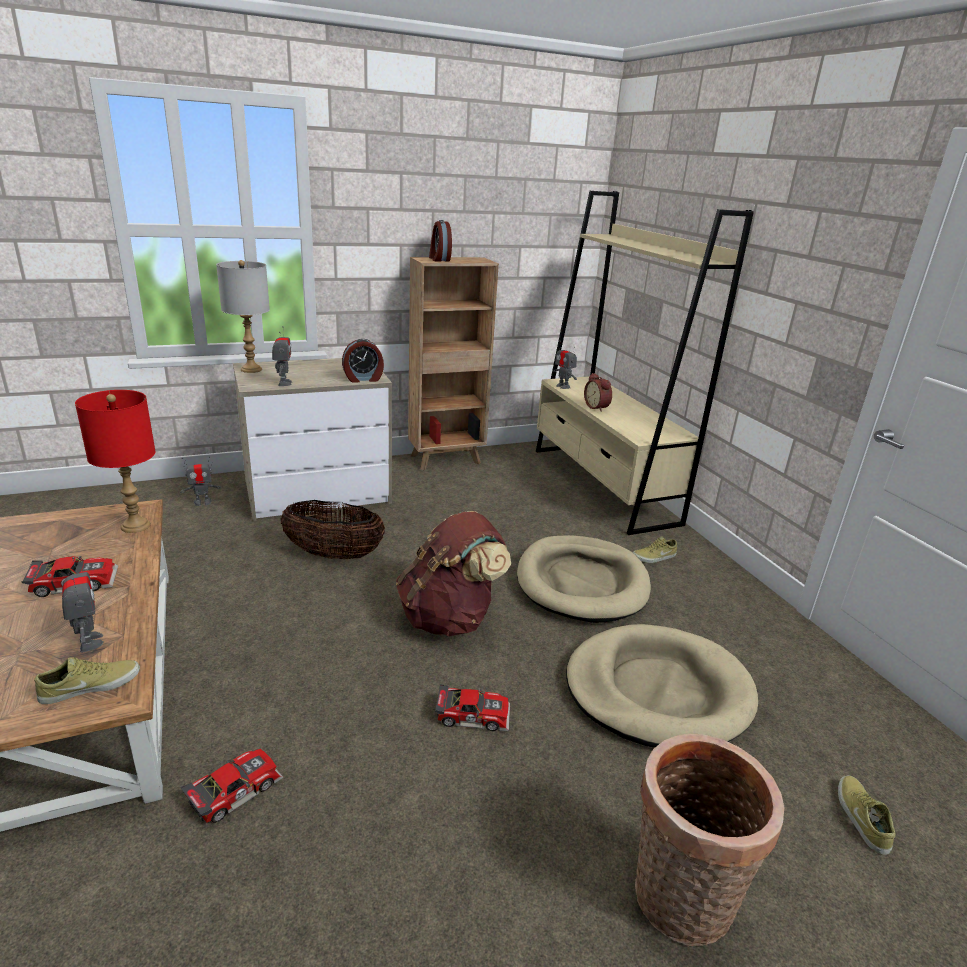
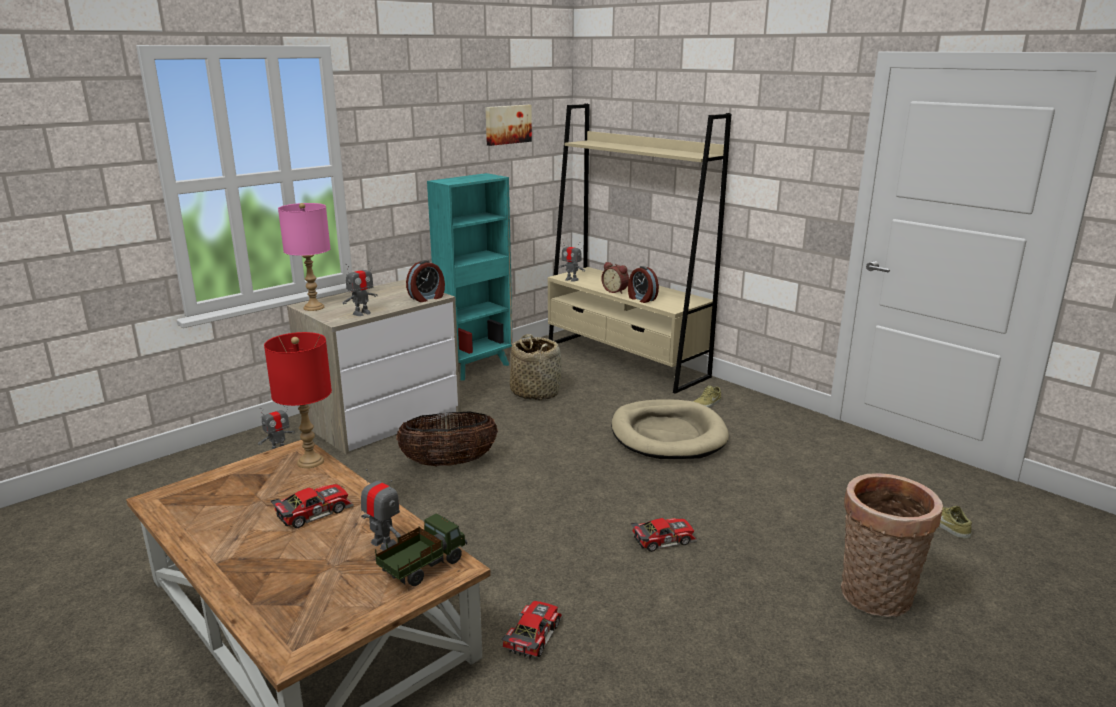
camera: 20 degrees left, 5 degrees down
(91, 685) = (423, 567): beige shoe -> toy truck
(251, 369) = (314, 307): grey table lamp -> pink table lamp
(284, 383) = (362, 313): toy robot -> toy robot turned 75 degrees clockwise
(439, 259) = (456, 180): alarm clock -> alarm clock (641, 299)
(447, 459) = (476, 367): brown bookcase -> turquoise bookcase
(449, 617) = (589, 483): brown backpack -> none
(481, 498) = (535, 392): none -> basket
(518, 206) = (507, 124): none -> picture
(657, 691) = (775, 490): beige dog bed -> none

